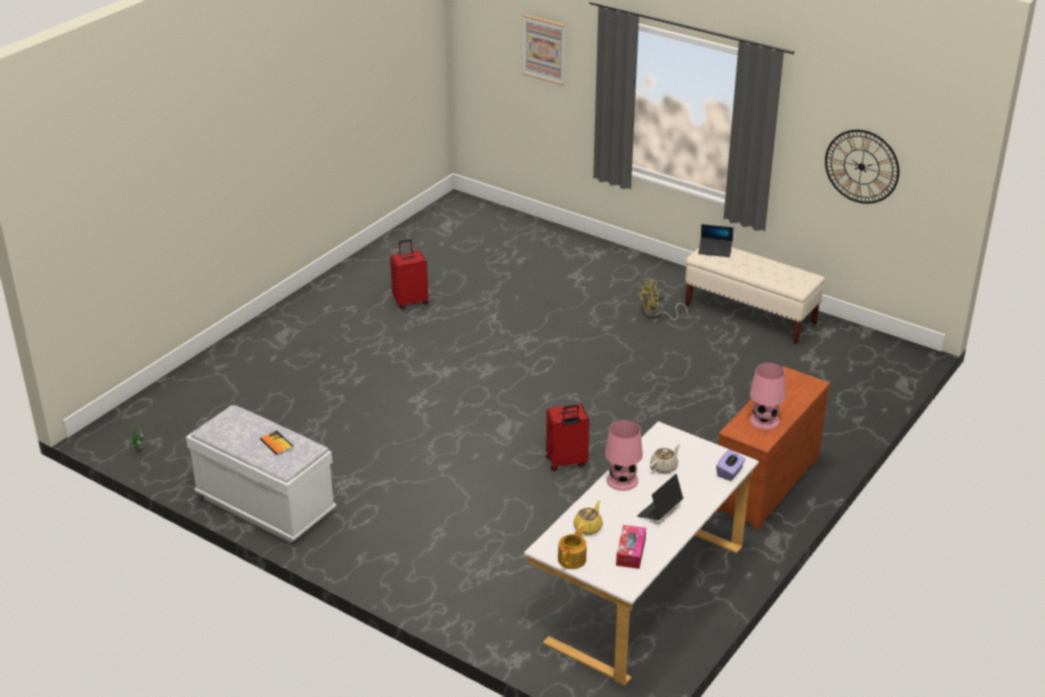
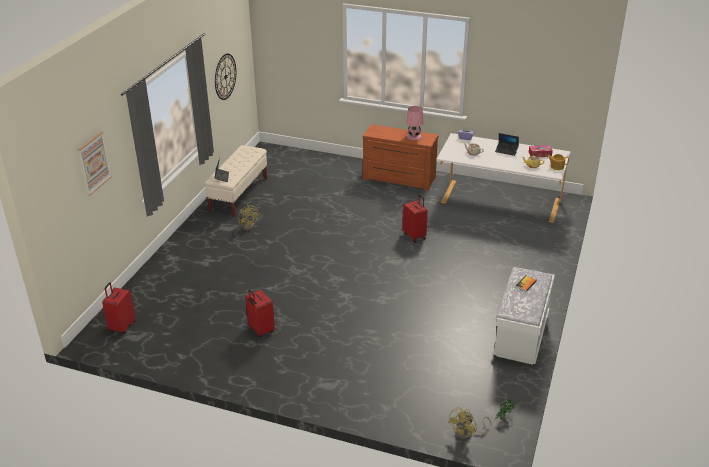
camera: 105 degrees left, 0 degrees up
(134, 415) = (467, 434): none -> yellow fan
(470, 218) = (122, 326): none -> red suitcase
(622, 480) = (491, 161): pink table lamp -> none

